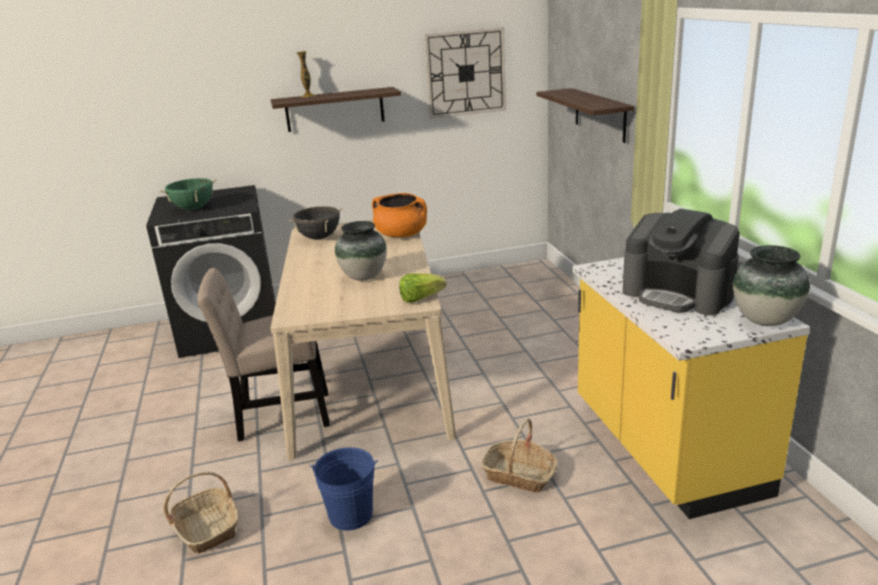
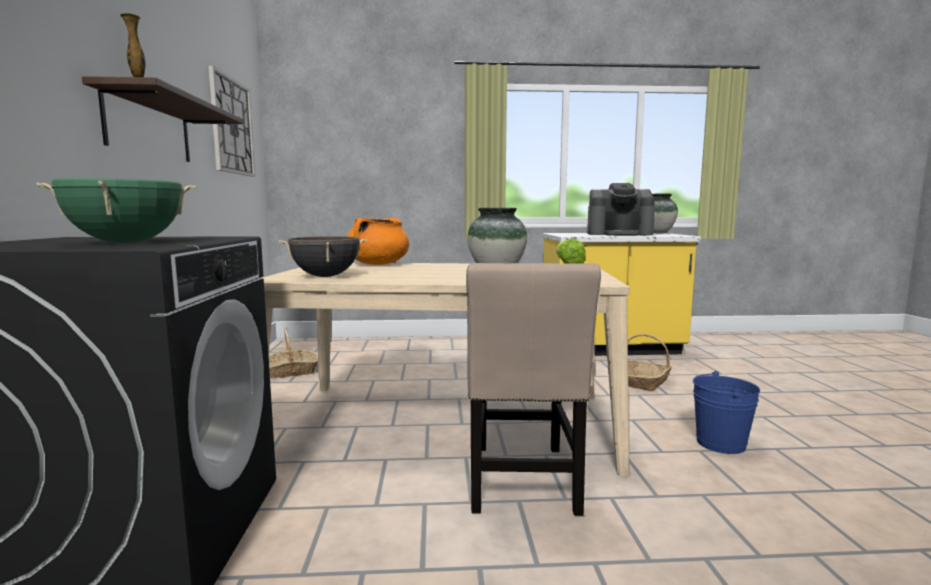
camera: 80 degrees left, 15 degrees down
(207, 528) = (792, 534): basket -> basket (290, 372)
(600, 114) = (382, 171): shelf -> none
(678, 294) = (619, 234): coffee machine -> coffee machine turned 45 degrees clockwise

